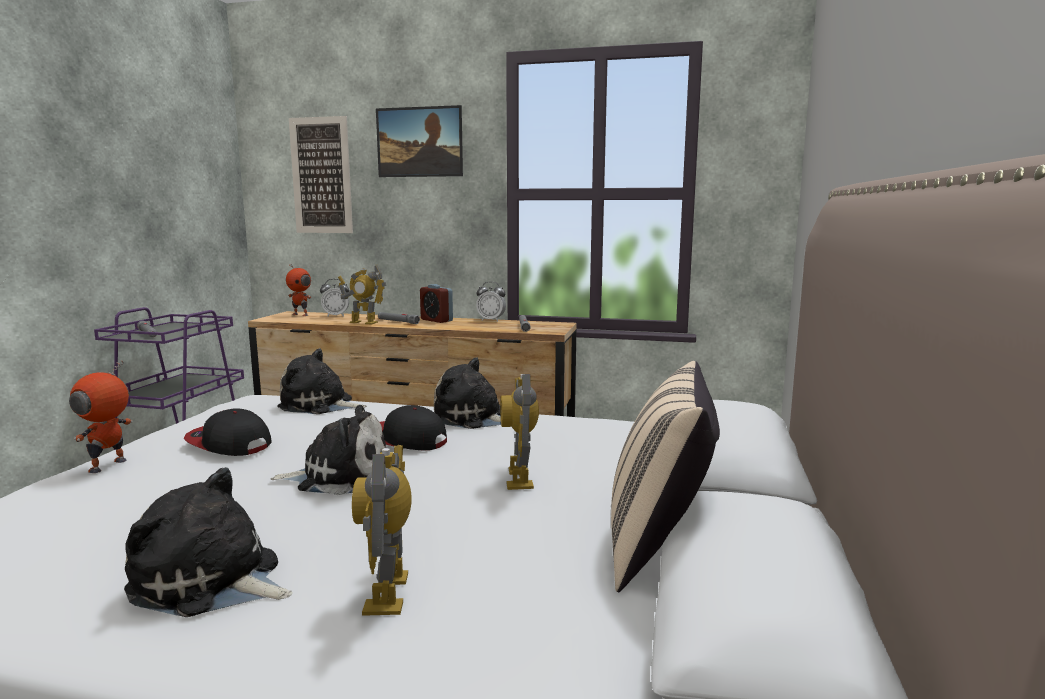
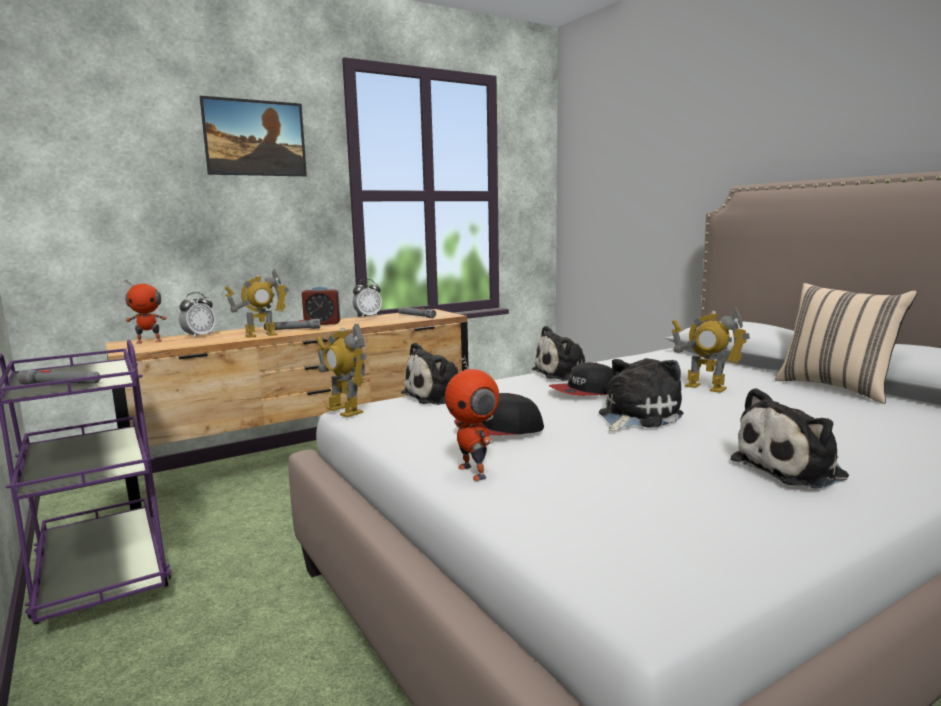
camera: 45 degrees left, 0 degrees up
(321, 176) = (124, 170): picture -> none
(389, 593) = (849, 436): toy robot -> toy robot (344, 411)

